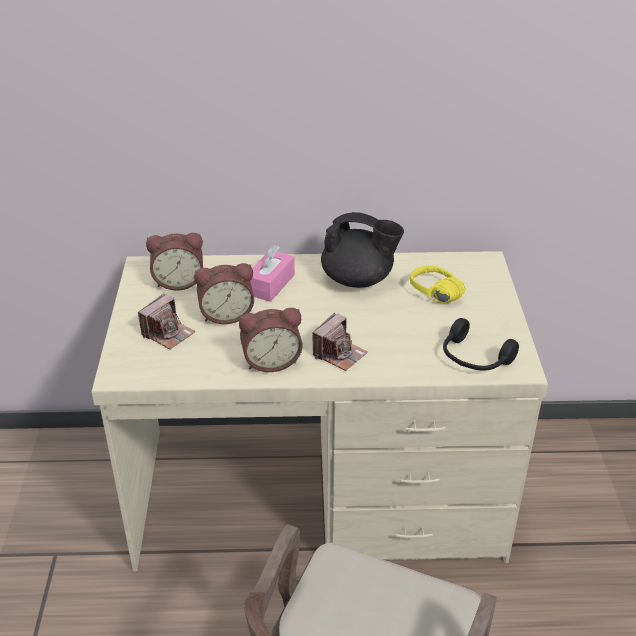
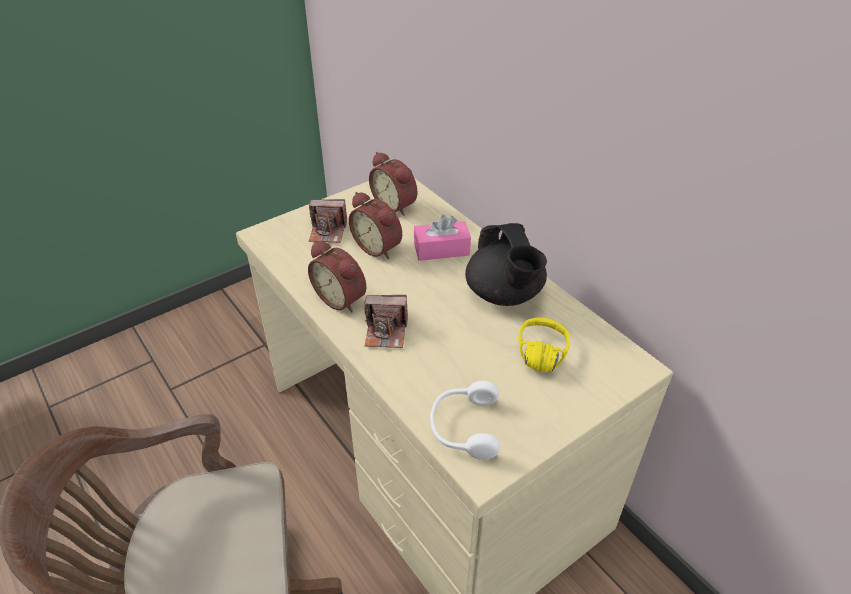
camera: 55 degrees right, 5 degrees up
(474, 358) = (463, 427): black headphones -> white headphones

